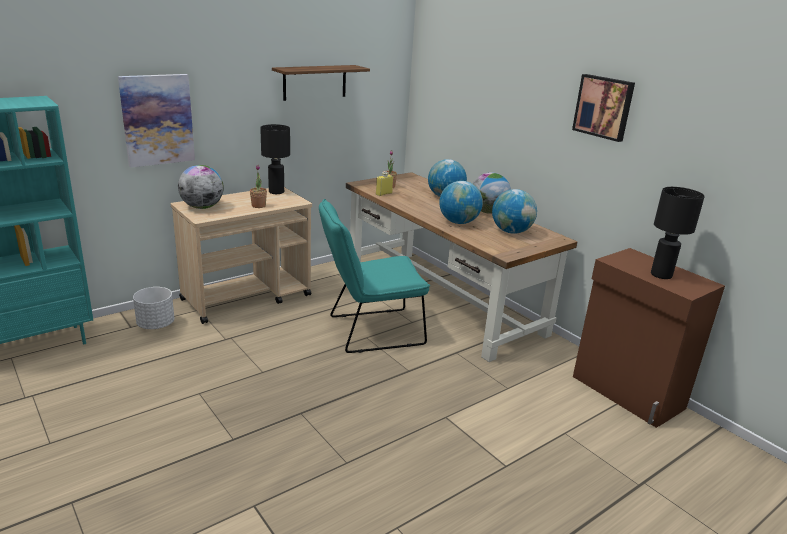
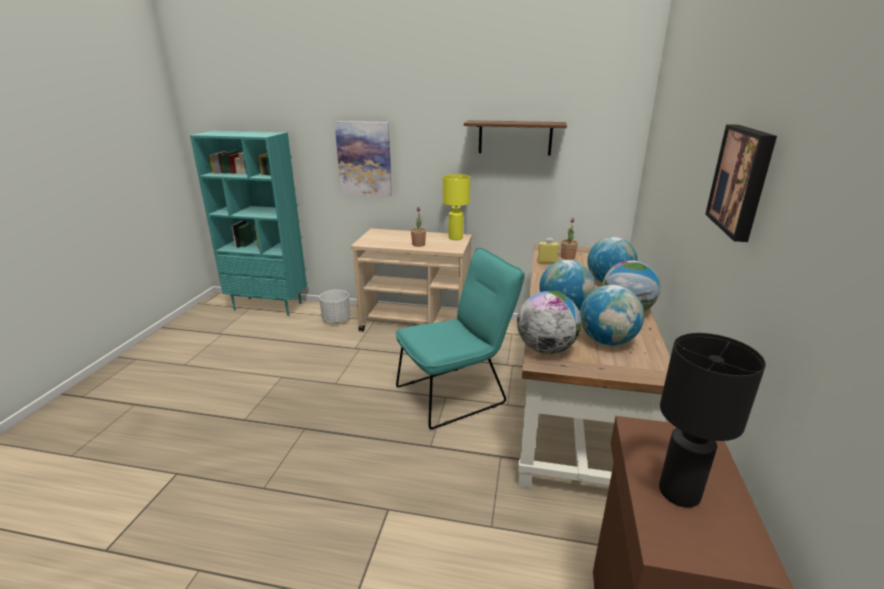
camera: 50 degrees right, 0 degrees up
(202, 207) = (381, 236): globe -> globe (545, 349)
(277, 192) = (455, 238): black table lamp -> yellow table lamp
(369, 331) = (457, 393): turquoise chair -> turquoise chair turned 120 degrees clockwise

